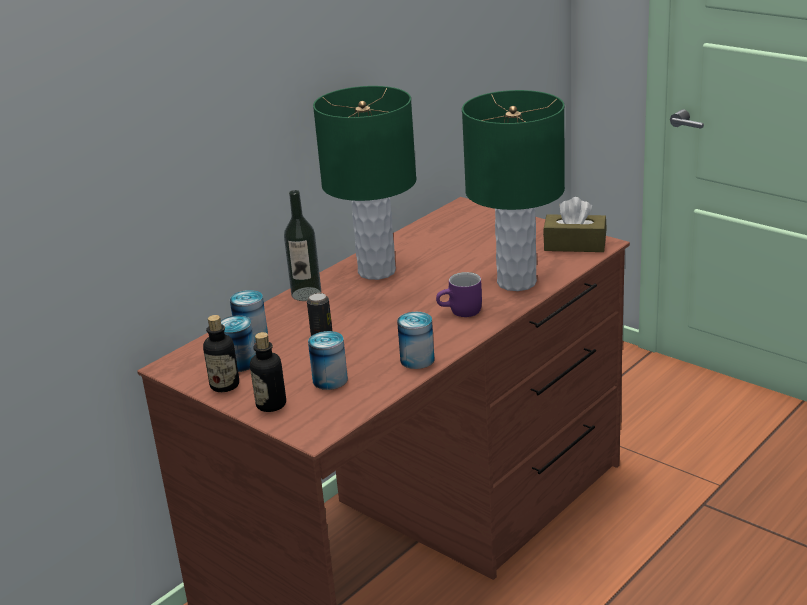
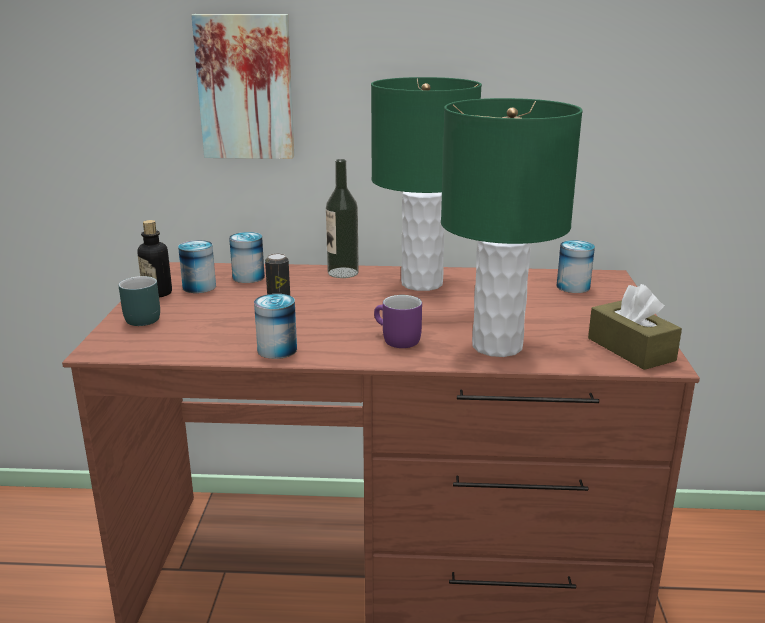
camera: 50 degrees right, 5 degrees down
(185, 155) = (246, 87): none -> picture
(271, 404) = (139, 318): bottle -> turquoise mug
(330, 380) = (202, 326): can -> can (573, 287)

